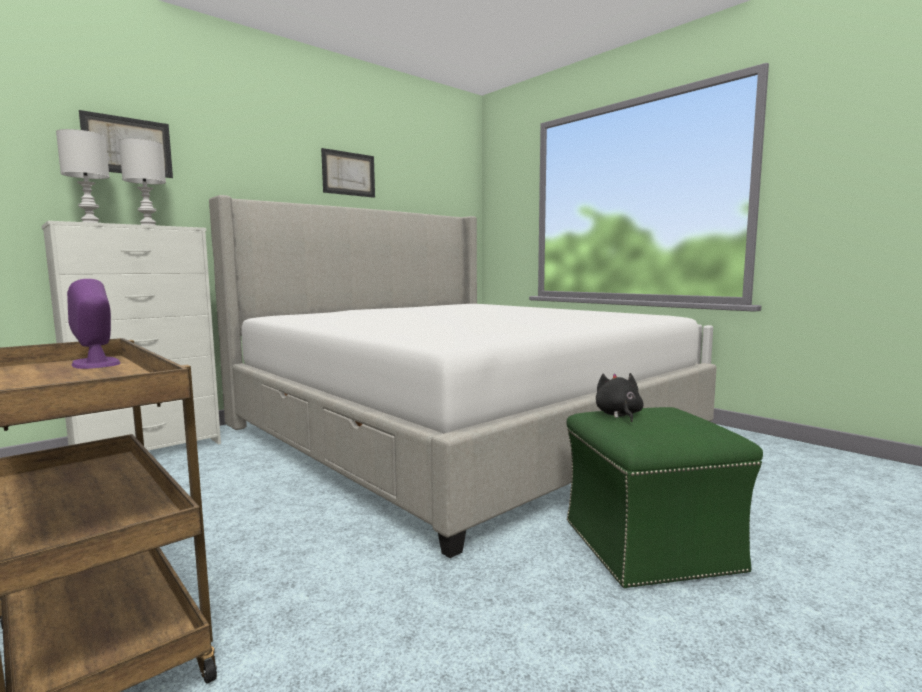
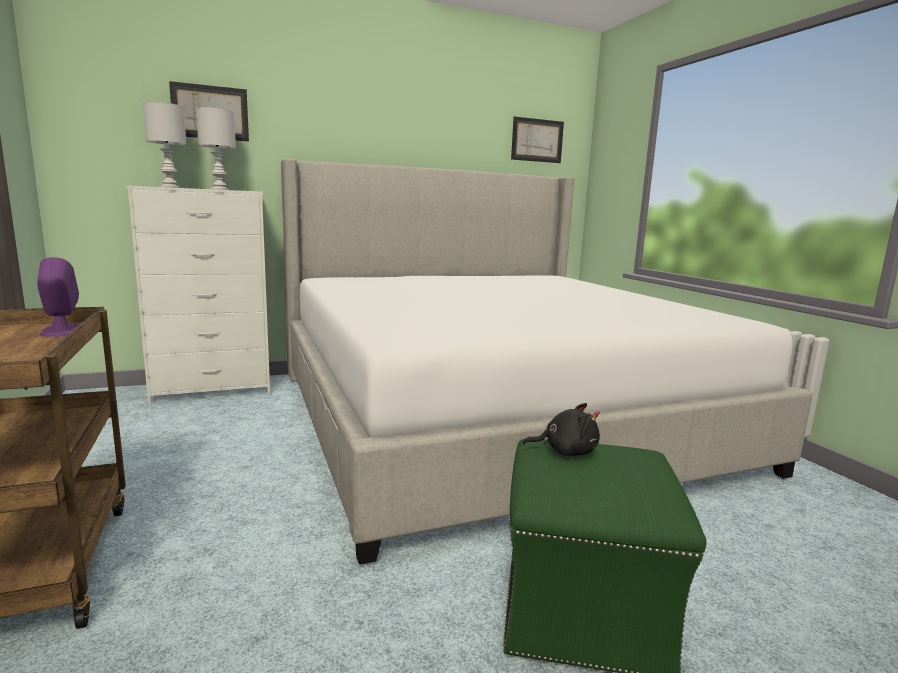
camera: 20 degrees right, 5 degrees up
(348, 174) = (427, 131): picture -> picture (537, 140)
(618, 415) = (565, 451): black plush toy -> black plush toy turned 75 degrees clockwise

